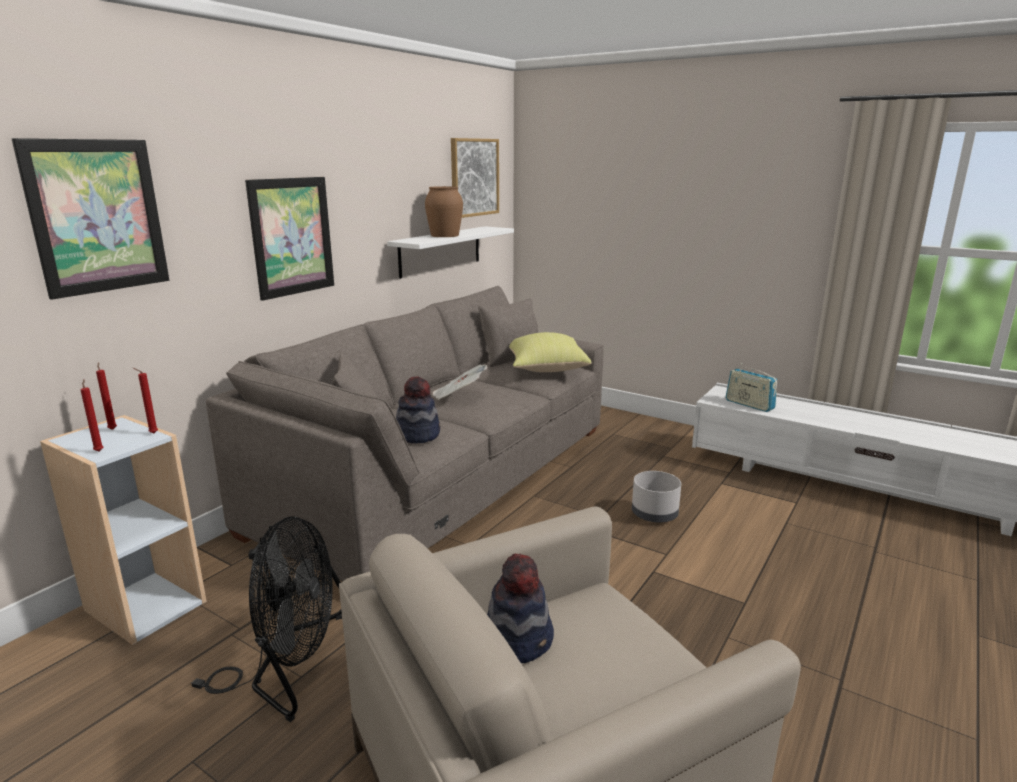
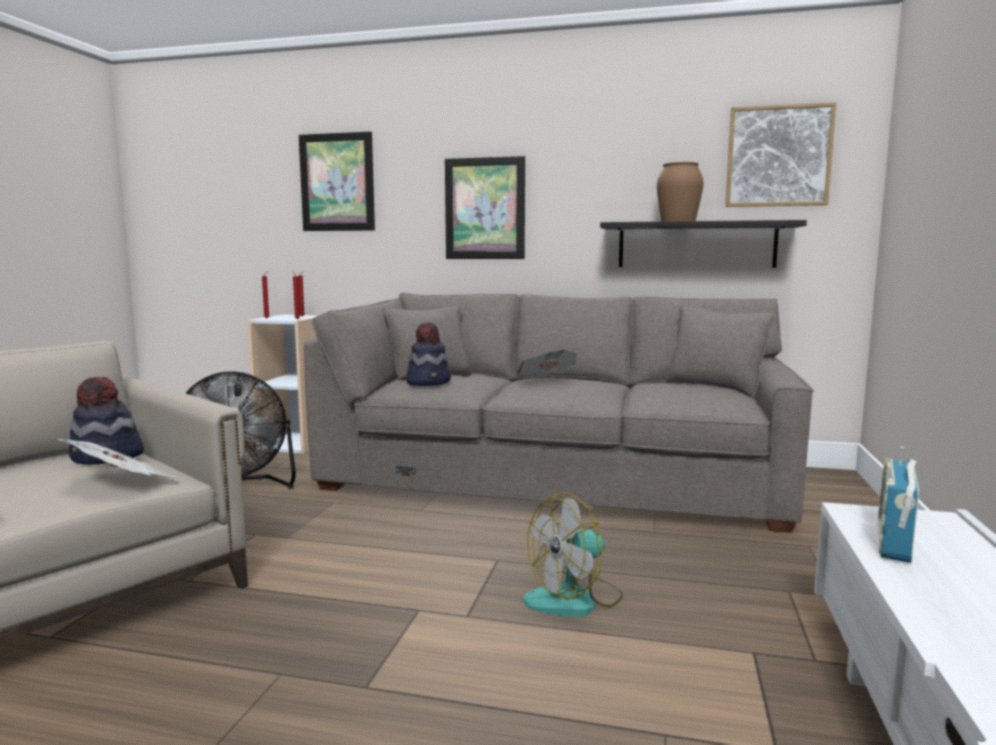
camera: 70 degrees right, 10 degrees down
(440, 251) = (696, 245): white shelf -> black shelf
(544, 368) = (699, 395): yellow pillow -> none
(613, 621) = (122, 484): none -> newspaper
(655, 514) = (574, 599): grey planter -> fan

